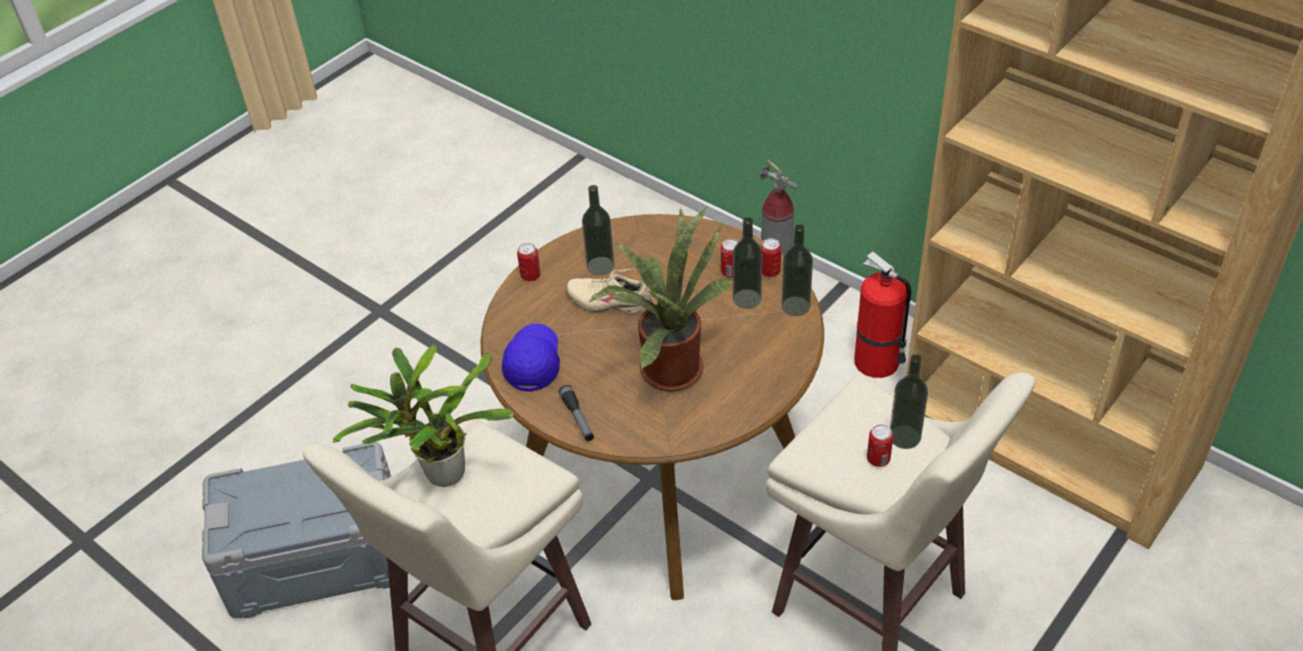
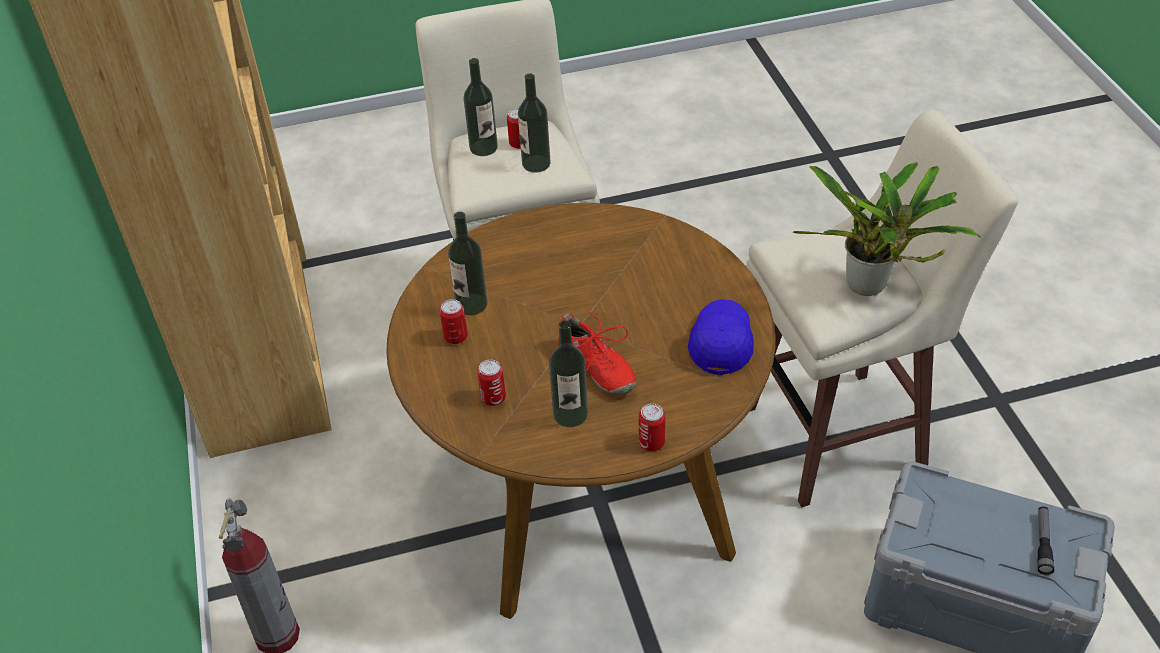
camera: 145 degrees left, 0 degrees up
(533, 363) = (721, 344): blue cap -> blue cap turned 150 degrees clockwise
(577, 418) = (717, 276): flashlight -> flashlight (1042, 543)
(611, 302) = (596, 367): beige shoe -> red shoe
(667, 367) = (603, 280): potted plant -> none
(770, 271) = (421, 319): can -> can (493, 398)
(795, 306) = (439, 276): bottle -> bottle (536, 163)
(878, 362) = (289, 486): fire extinguisher -> none

